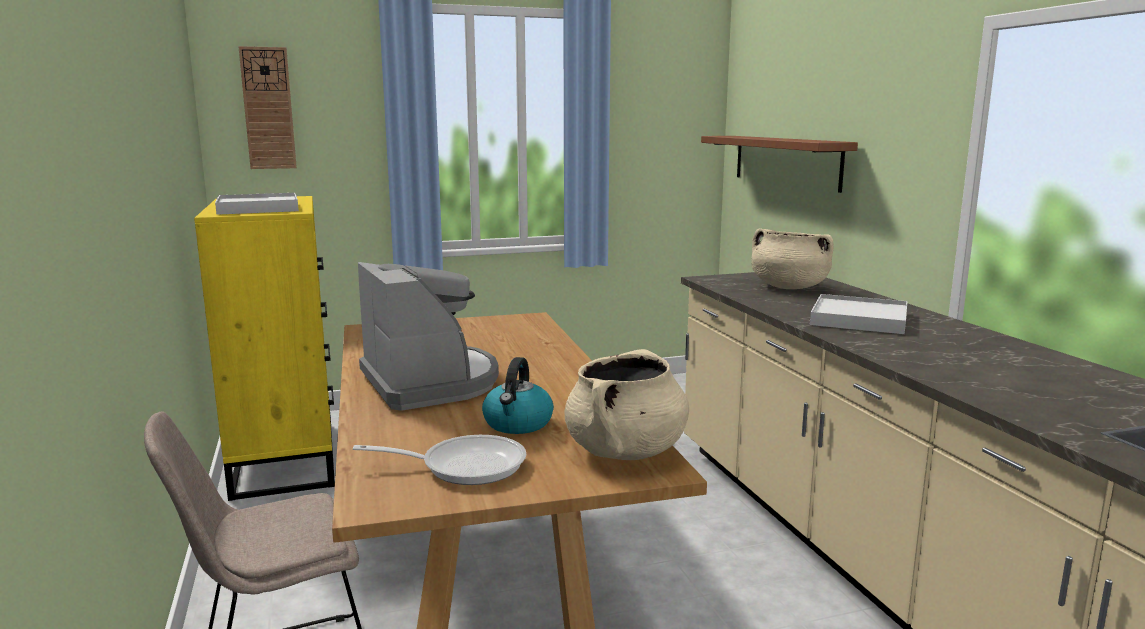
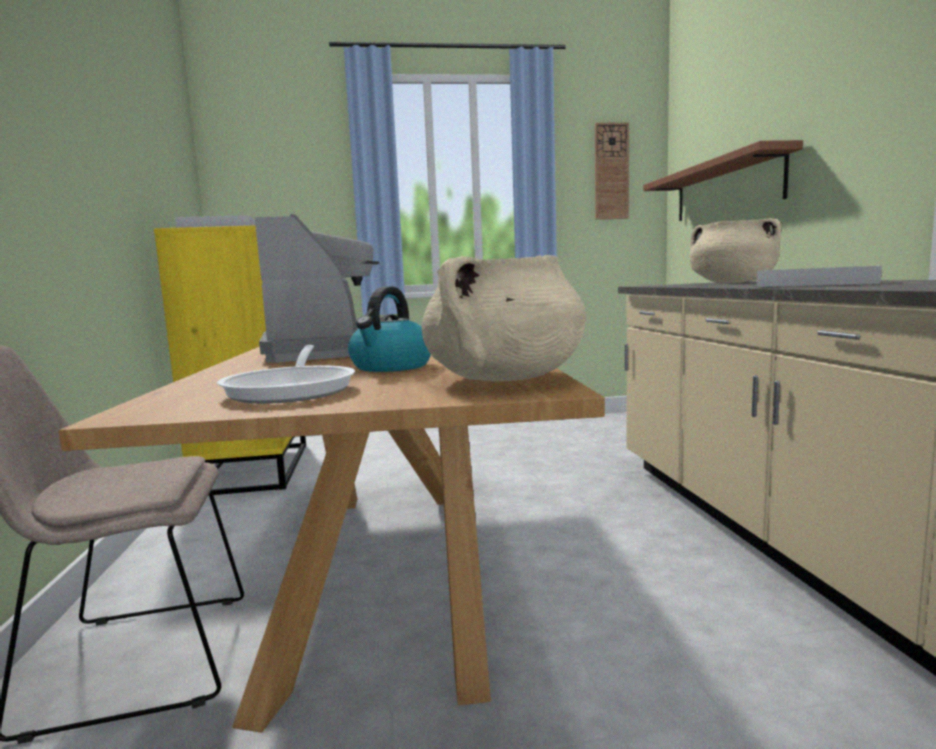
camera: 10 degrees right, 5 degrees down
(268, 108) = (256, 169): wall clock -> wall clock (611, 171)
(464, 466) = (293, 389): frying pan -> frying pan turned 75 degrees clockwise

